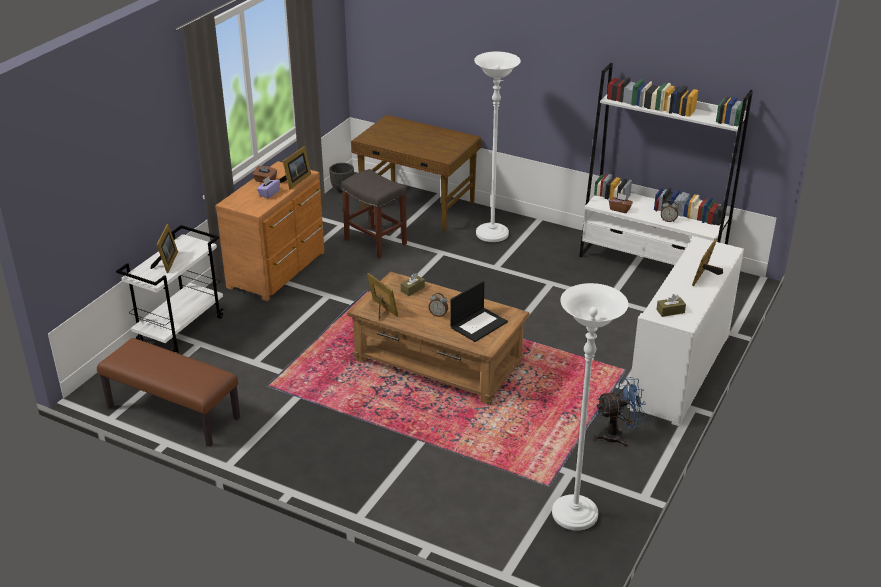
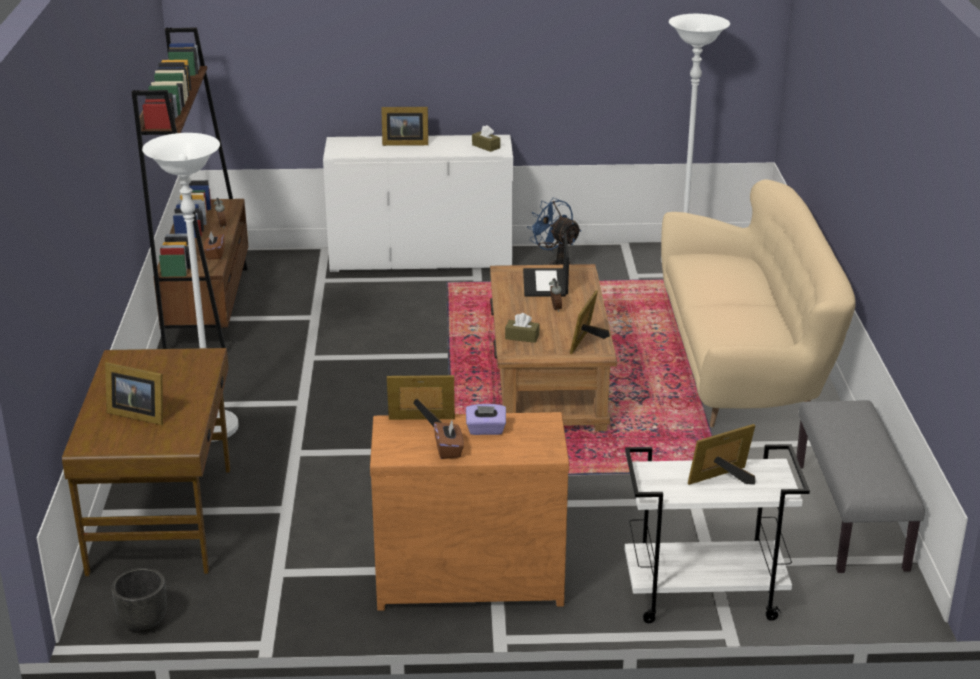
camera: 120 degrees left, 5 degrees down
(172, 413) = (851, 516): brown bench -> grey bench
(374, 242) = (310, 519): grey stool -> none
(376, 461) = (744, 364): none -> beige sofa
(403, 133) = (137, 414): none -> picture frame
(478, 324) = (546, 283): laptop -> laptop turned 105 degrees counterclockwise
(651, 263) = (208, 309): white bookcase -> brown bookcase

